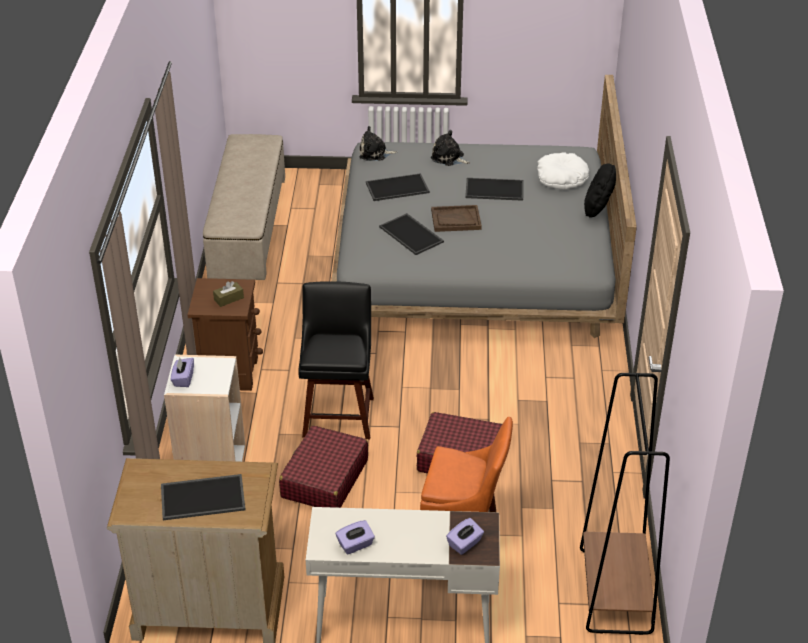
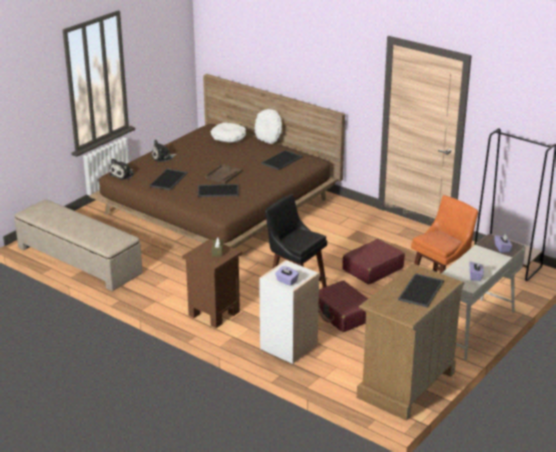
camera: 55 degrees left, 10 degrees down
(474, 259) = (217, 206): grey bed -> brown bed
(493, 190) = (212, 157): tray -> tray (282, 160)
(598, 210) = (268, 140): black pillow -> white pillow

